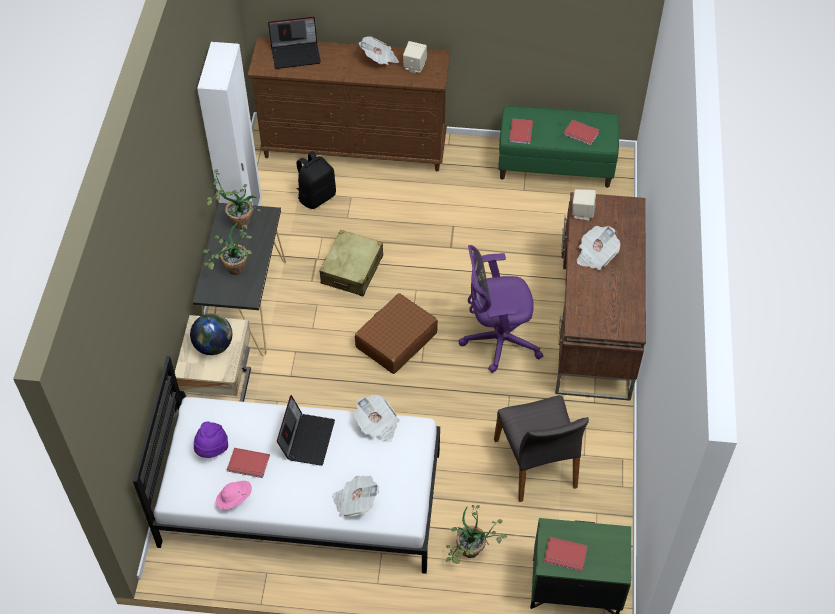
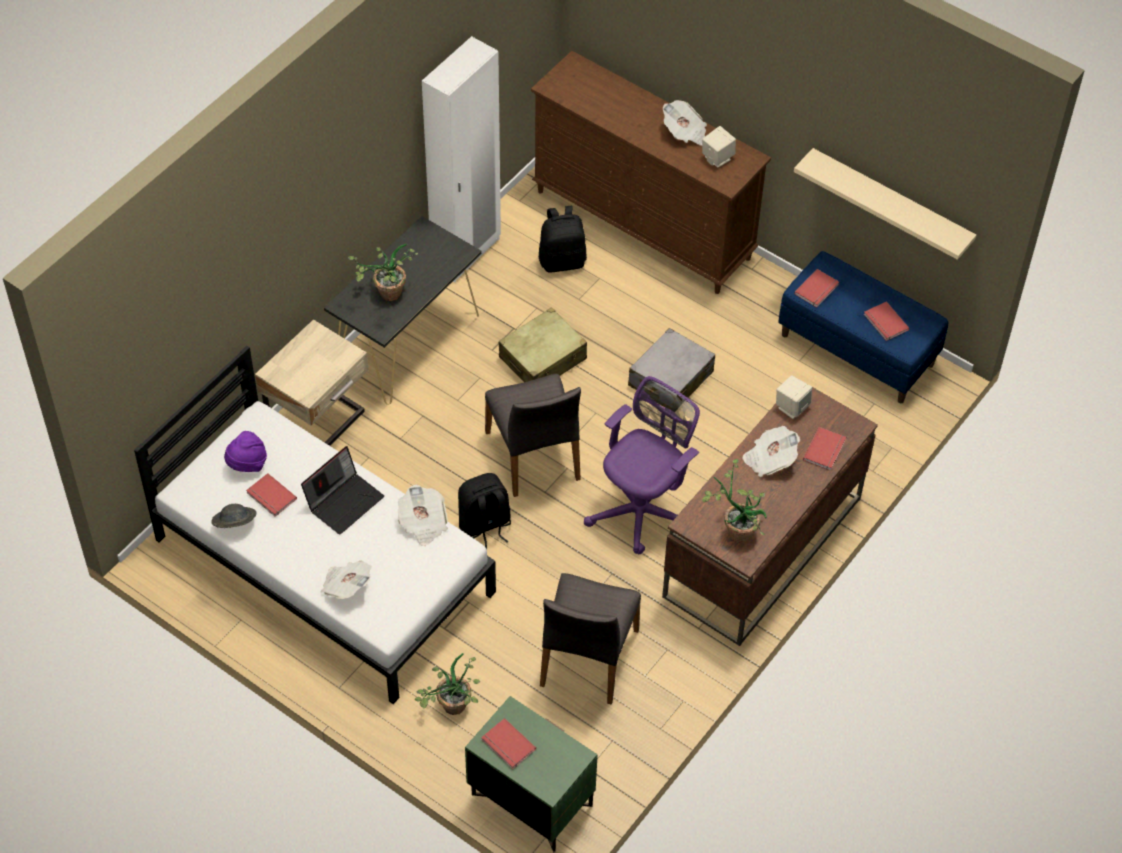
camera: 30 degrees right, 0 degrees up
(214, 346) = (315, 362): globe -> none
(234, 499) = (234, 523): pink hat -> grey hat
(236, 220) = (426, 243): potted plant -> potted plant (736, 528)
(296, 53) = (599, 87): laptop -> none
(396, 340) = (534, 456): brown suitcase -> grey chair
(397, 408) = (484, 526): none -> black backpack
(449, 242) = (670, 379): none -> grey suitcase
(497, 340) = (642, 510): purple office chair -> purple office chair turned 105 degrees clockwise
(556, 165) = (858, 350): green bench -> blue bench
(557, 44) = (891, 203): none -> beige shelf
(626, 231) = (825, 450): none -> red book

